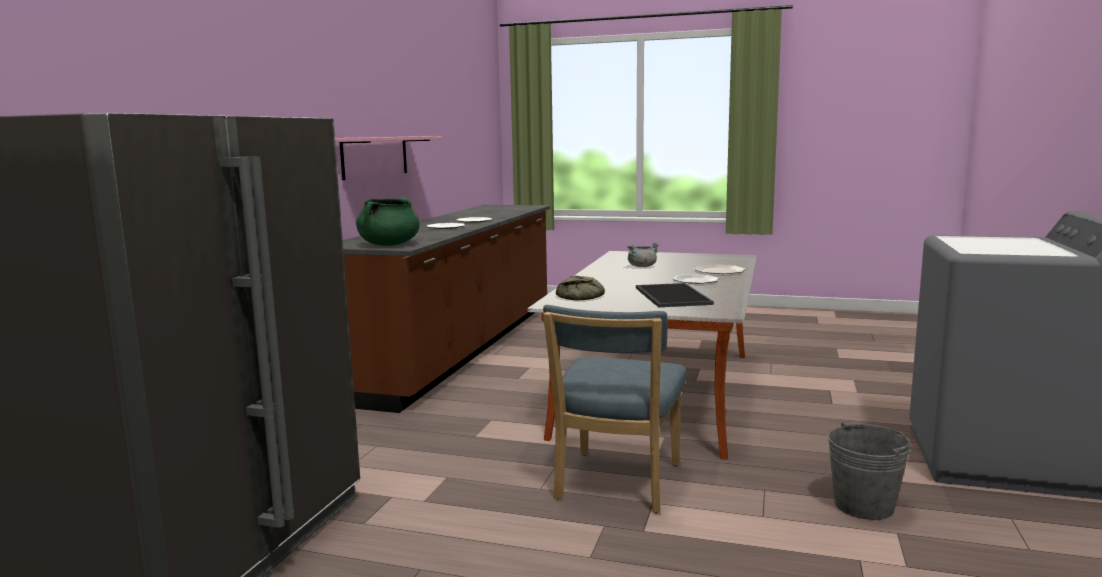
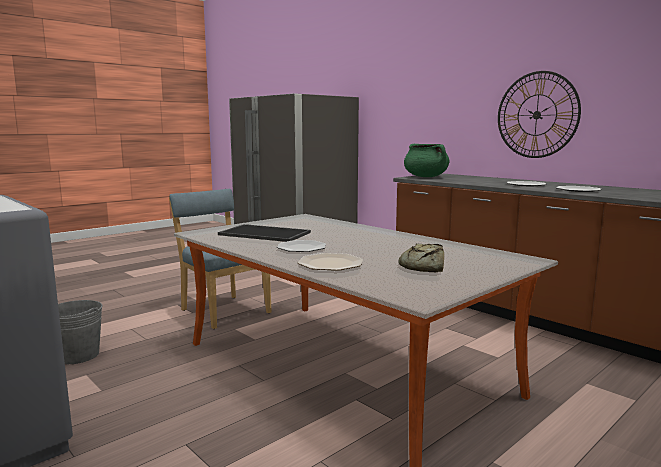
camera: 120 degrees right, 0 degrees up
(375, 156) = (537, 115): pink shelf -> wall clock
(582, 296) = (310, 222): bread -> bread (423, 267)
(642, 266) = (407, 249): grey cooking pot -> none

